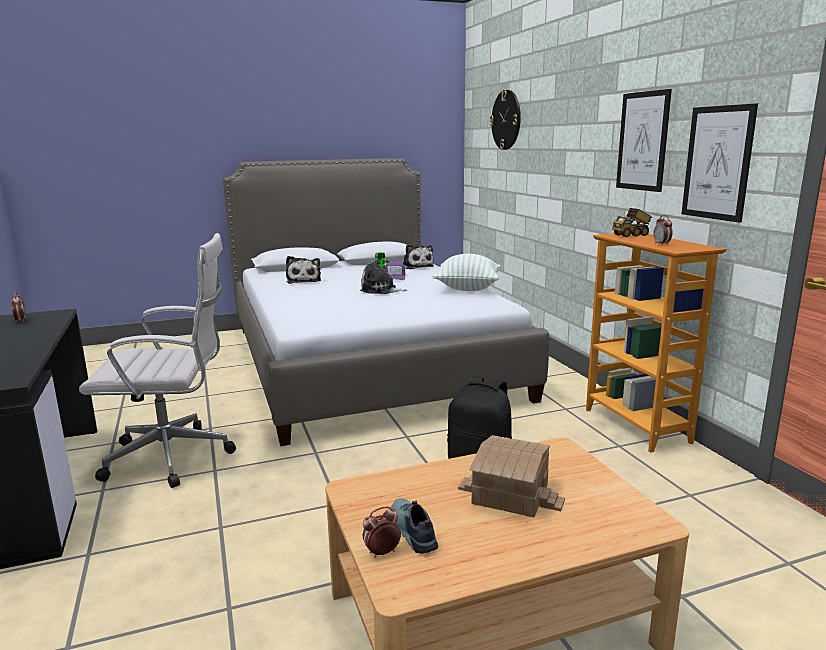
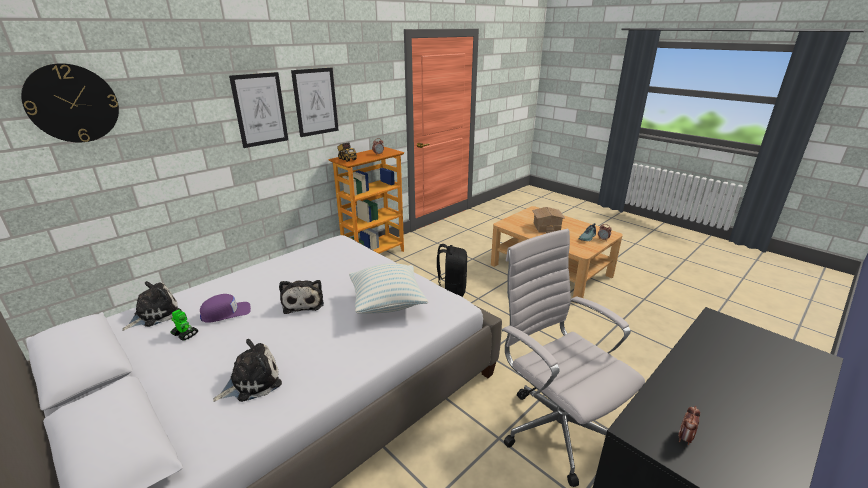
camera: 115 degrees left, 10 degrees up
(467, 288) = (284, 262): pillow -> pillow (387, 304)
(717, 163) = (369, 106): picture -> picture (260, 110)

